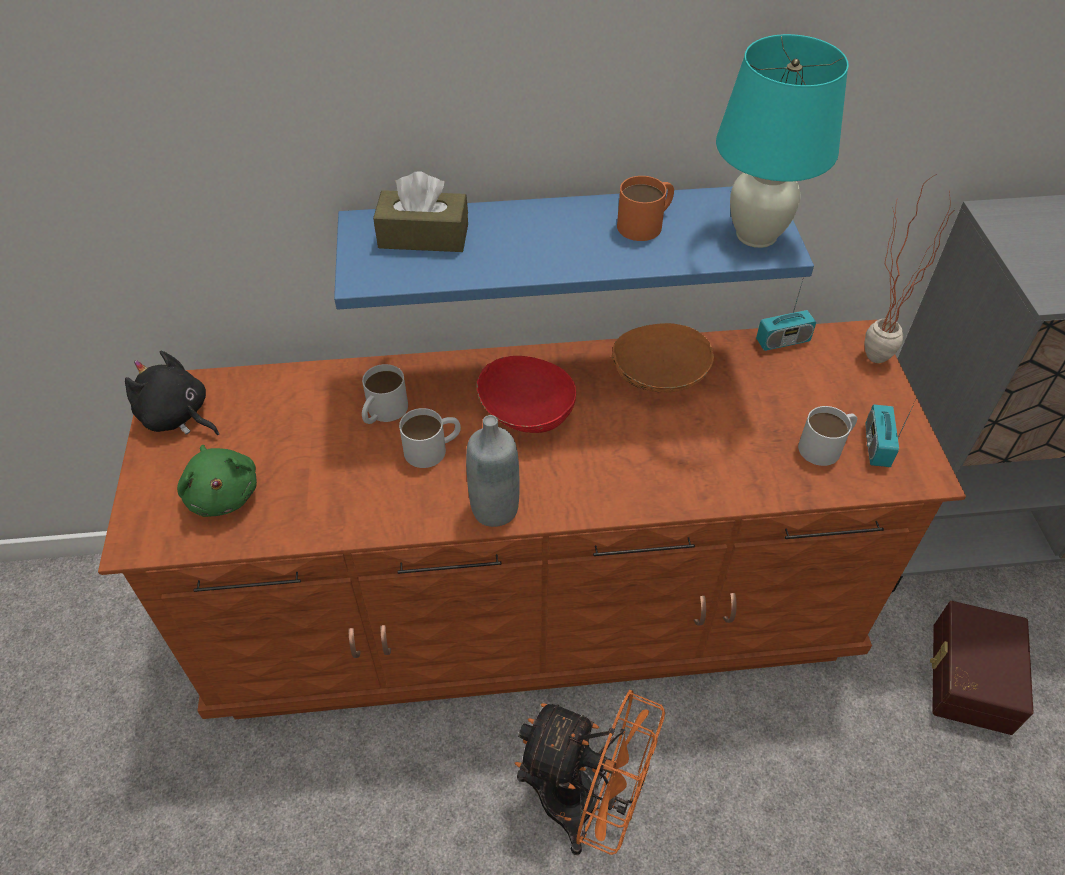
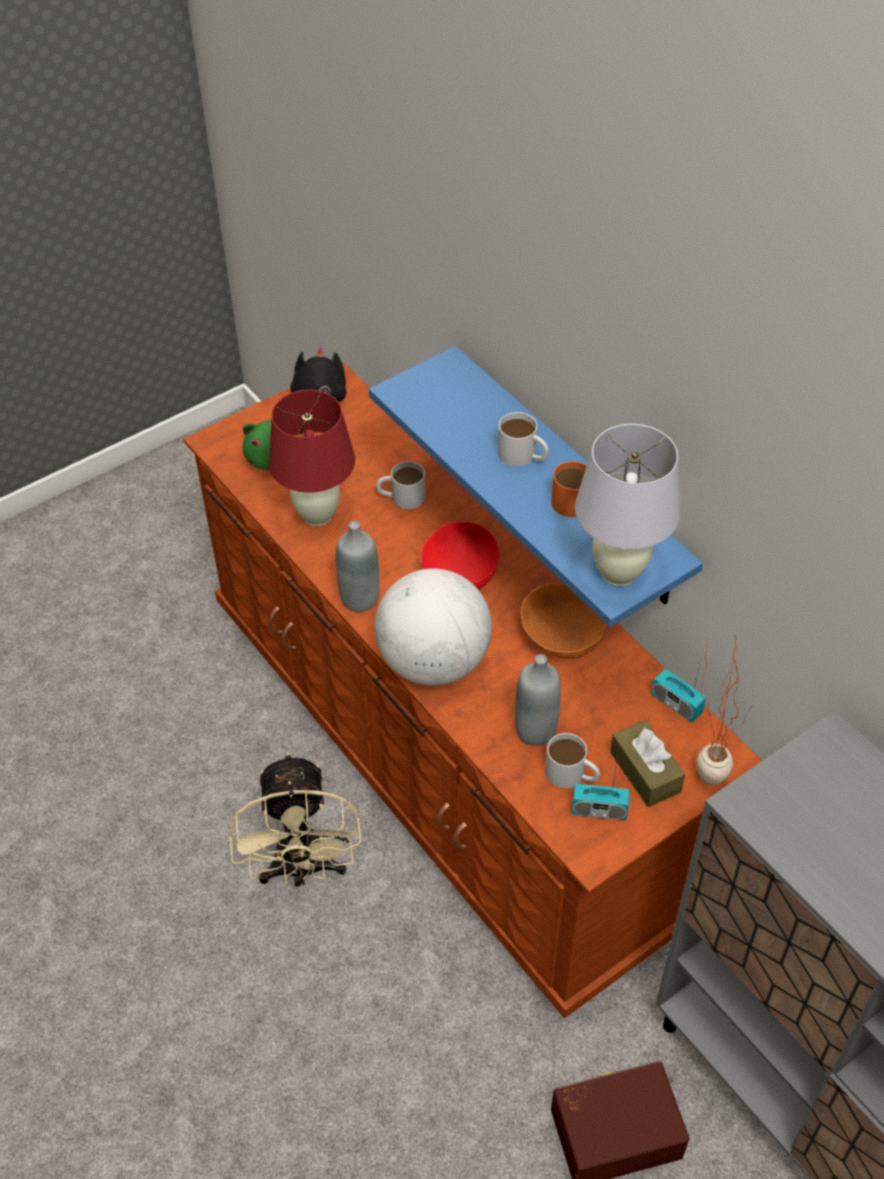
camera: 60 degrees right, 0 degrees up
(344, 493) = (317, 515): none -> red table lamp
(423, 236) = (463, 398): brown tissue box -> brown tissue box (645, 772)
(433, 448) = (389, 540): white mug -> white mug (523, 456)
(585, 804) = (302, 870): orange fan -> beige fan
(625, 486) = (434, 662): none -> globe
(757, 235) = (619, 573): turquoise table lamp -> white table lamp
(759, 447) = (535, 730): none -> grey bottle
(876, 445) = (599, 810): radio -> radio turned 150 degrees counterclockwise

